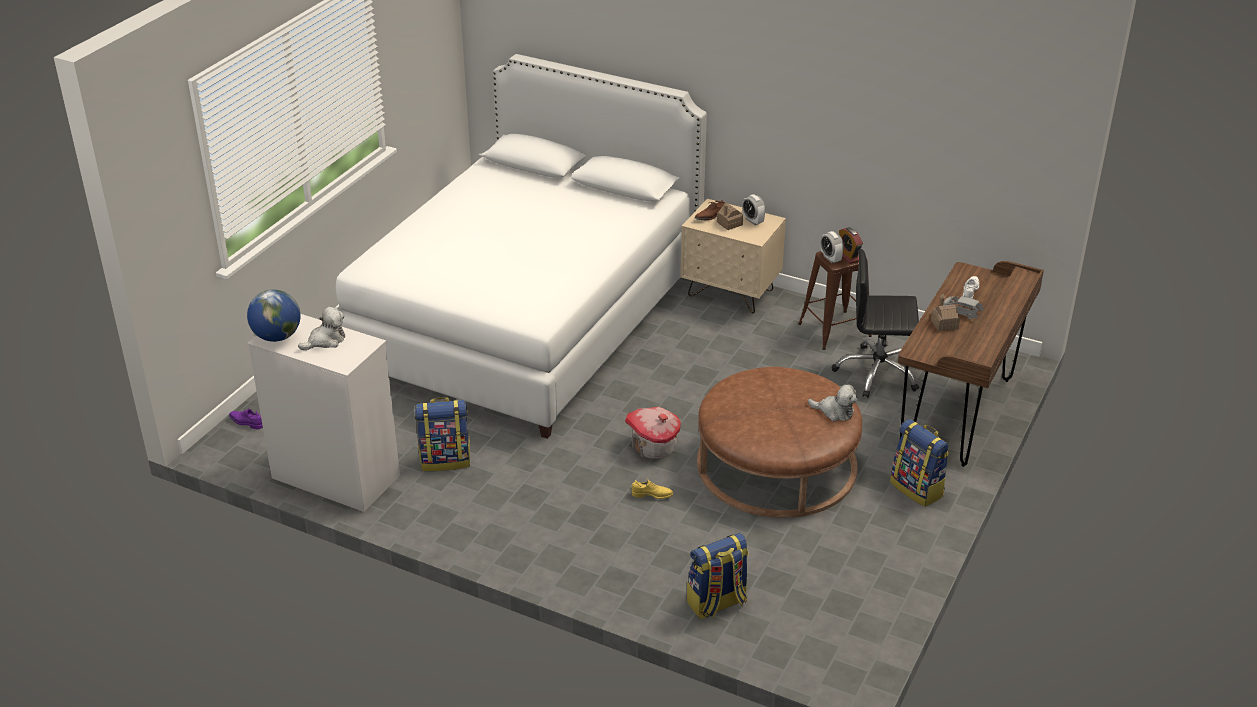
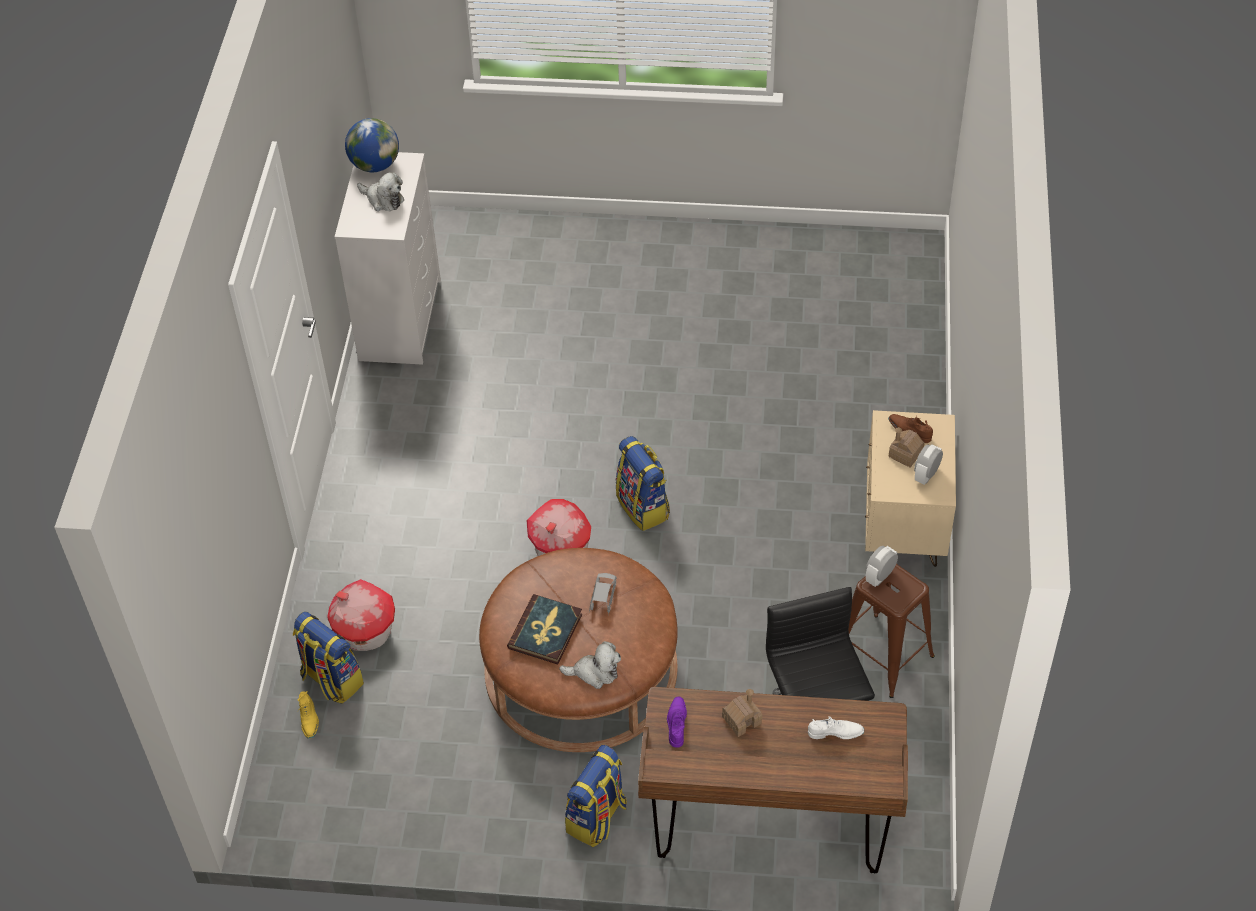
camera: 70 degrees right, 15 degrees up
(246, 423) = (450, 224): purple shoe -> purple shoe (677, 724)
(445, 460) = (461, 389): backpack -> backpack (643, 507)
(526, 317) = (743, 358): white bed -> none
(652, 495) = (478, 573): yellow shoe -> yellow shoe (309, 719)
(675, 573) = (364, 631): none -> toy house
(784, 425) = (545, 631): none -> book
(834, 411) = (595, 672): plush toy -> plush toy turned 90 degrees counterclockwise
(848, 256) = (896, 594): alarm clock -> none
(961, 312) = (780, 732): grey toy car -> grey toy car (603, 597)

